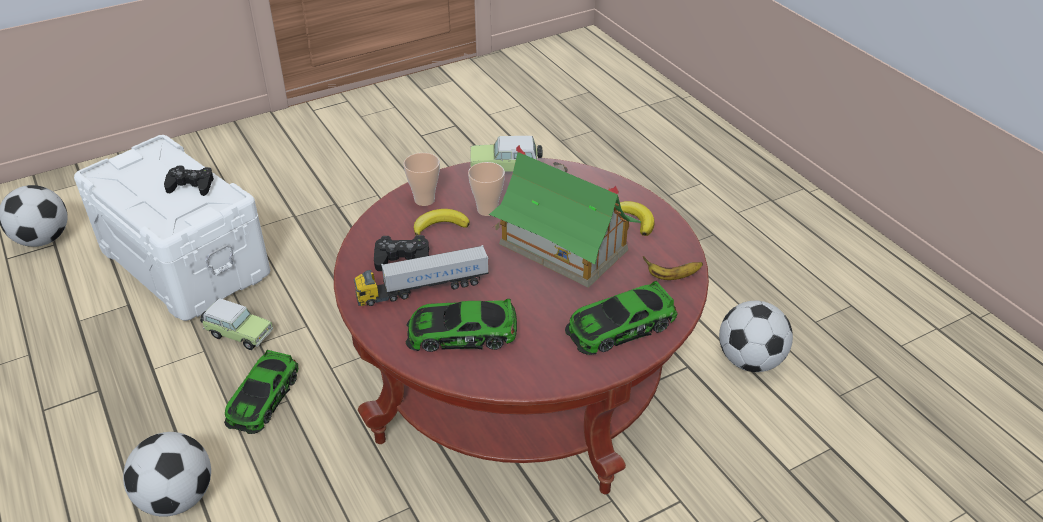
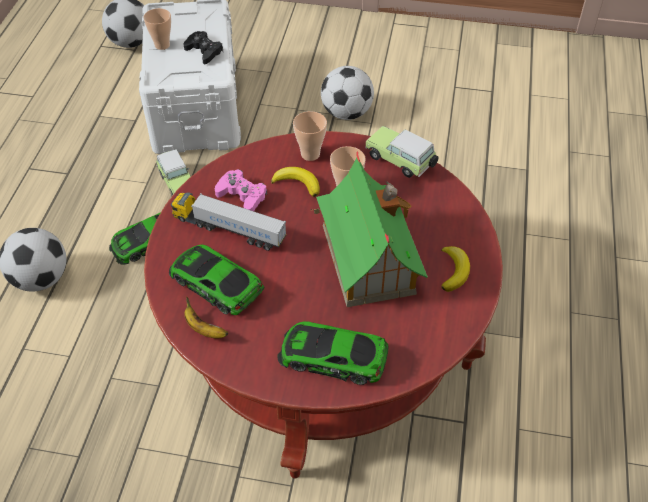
camera: 40 degrees right, 10 degrees up
(137, 199) = (162, 45): none -> cup
(402, 259) = (242, 196): black game controller -> pink game controller
(672, 277) = (424, 342): banana -> banana (204, 329)
(750, 361) = (524, 455): football -> football (346, 113)

